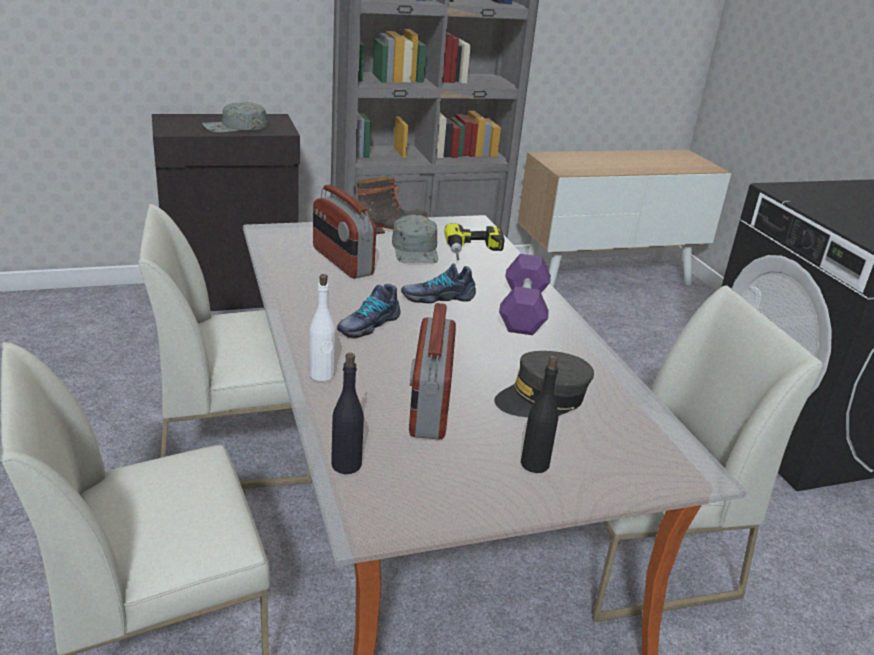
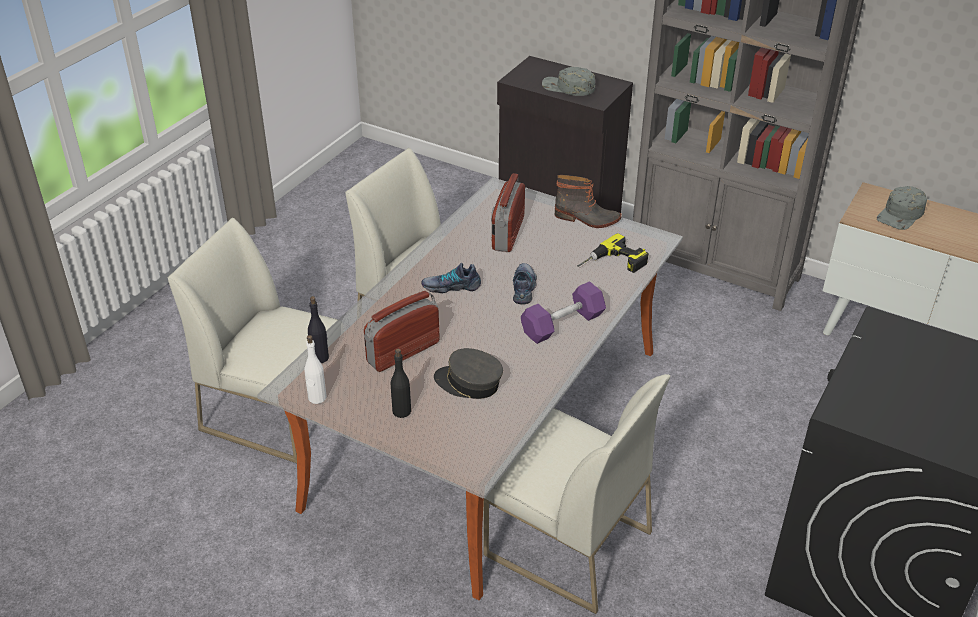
camera: 50 degrees right, 10 degrees up
(322, 375) = (380, 305): white bottle -> white bottle (317, 398)
(416, 250) = (572, 245): grey cap -> grey cap (901, 214)
(437, 297) = (524, 288): shoe -> shoe turned 60 degrees clockwise

